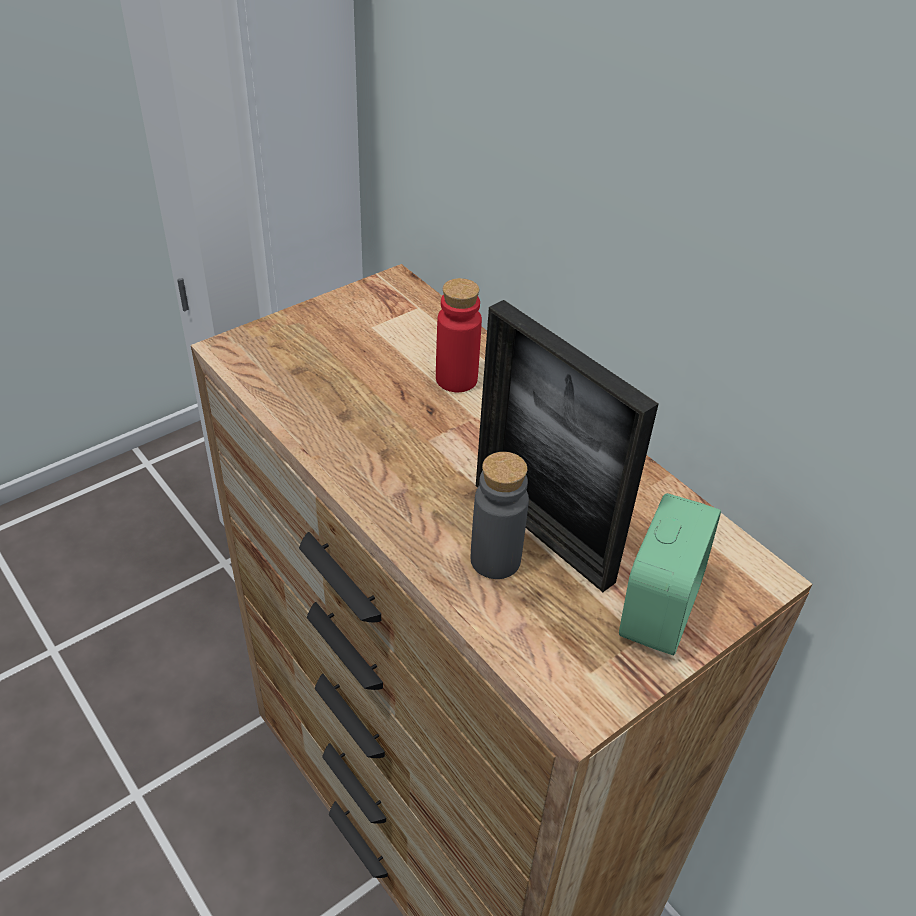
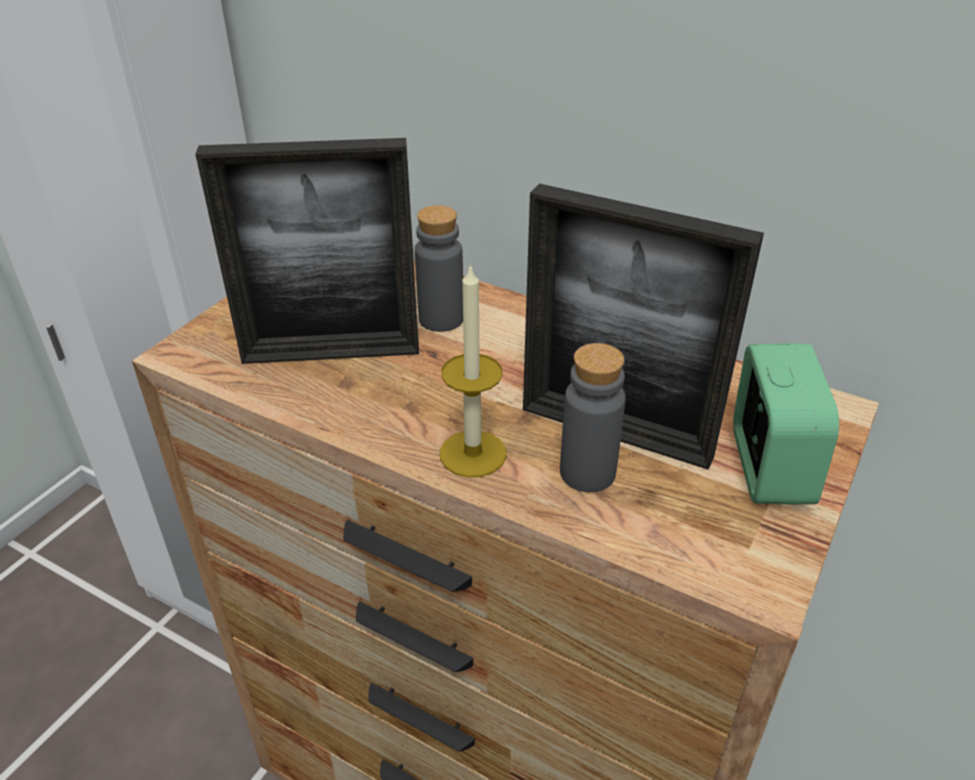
camera: 20 degrees left, 5 degrees down
(346, 385) = (331, 353): none -> picture frame
(410, 511) = (473, 453): none -> candle
(456, 379) = (441, 319): red bottle -> grey bottle

